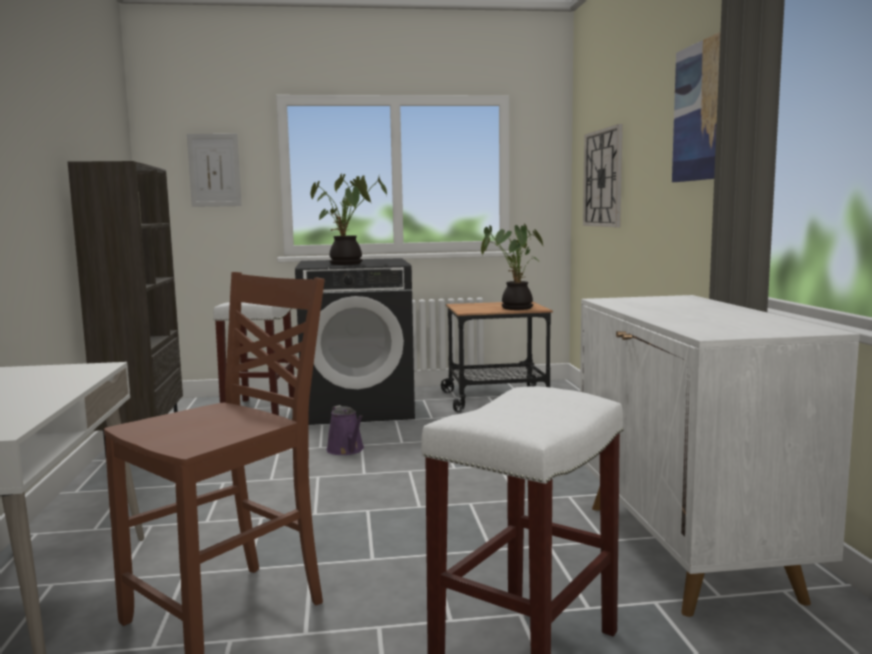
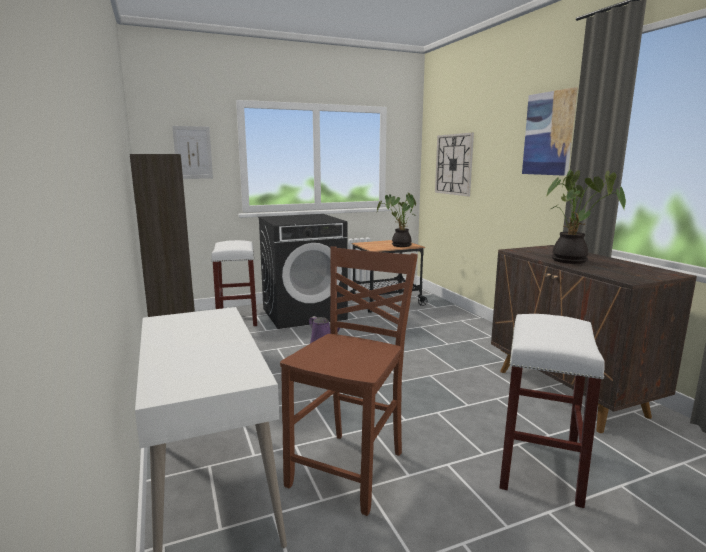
camera: 15 degrees left, 5 degrees up
(347, 264) = (302, 220): potted plant -> potted plant (572, 261)
(687, 550) = (569, 393): white cabinet -> brown cabinet

